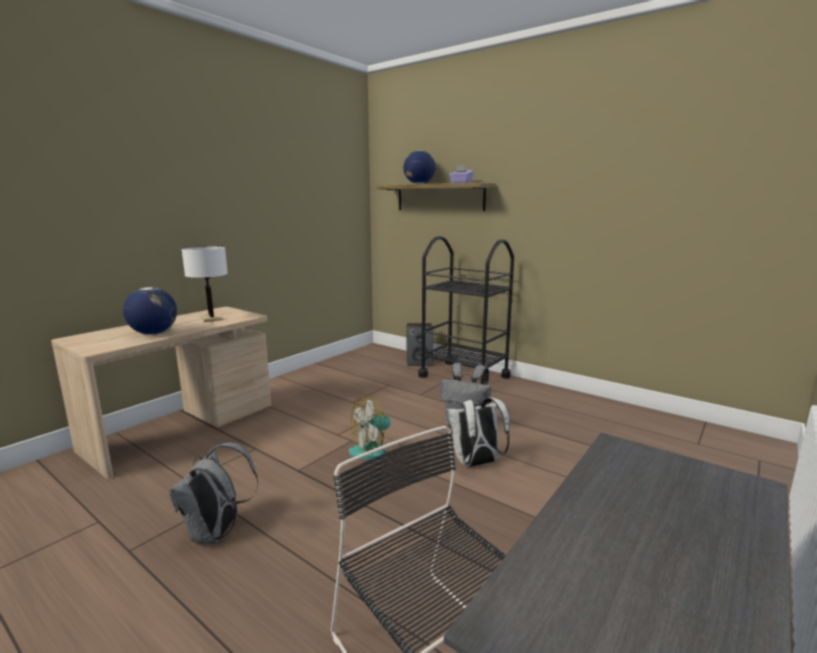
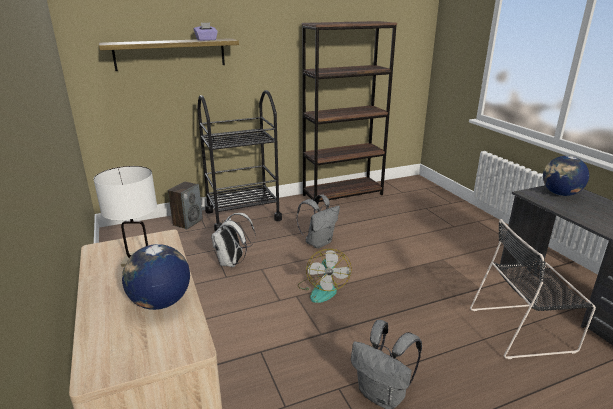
camera: 60 degrees left, 10 degrees up
(419, 184) = (154, 42): globe -> globe (560, 194)
(476, 463) = (372, 257): white backpack -> white backpack (232, 263)
(602, 407) = (343, 195): none -> brown bookcase

